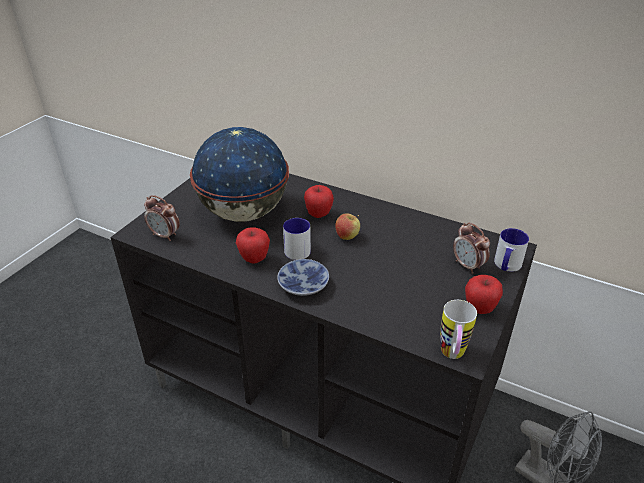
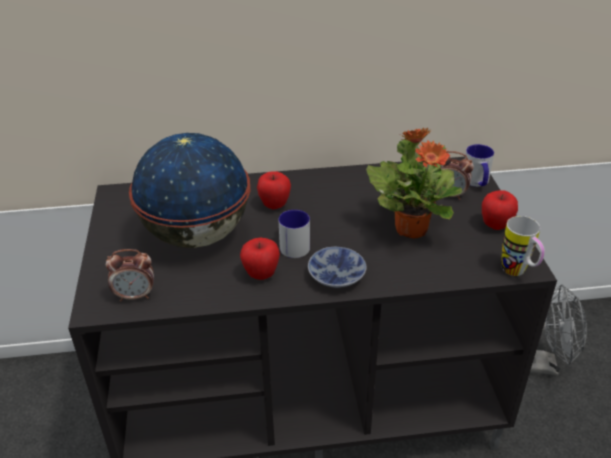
camera: 35 degrees left, 0 degrees up
(347, 237) = (325, 214): apple -> none
(402, 277) = (411, 228): none -> potted plant

